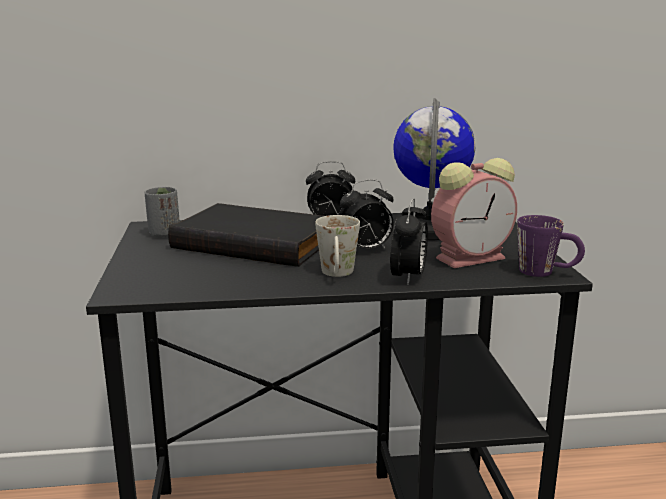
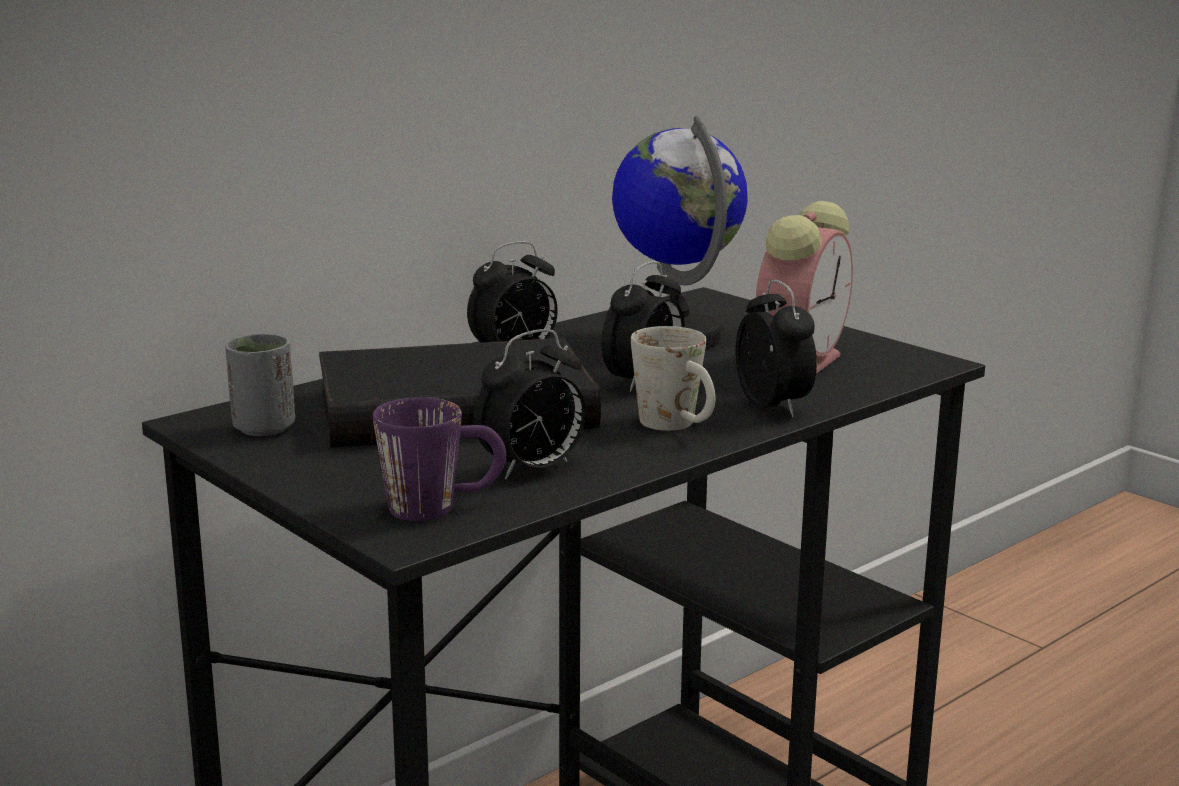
camera: 35 degrees left, 0 degrees up
(228, 278) = (532, 470): none -> alarm clock
(546, 272) = (918, 363): purple mug -> purple mug (442, 507)

